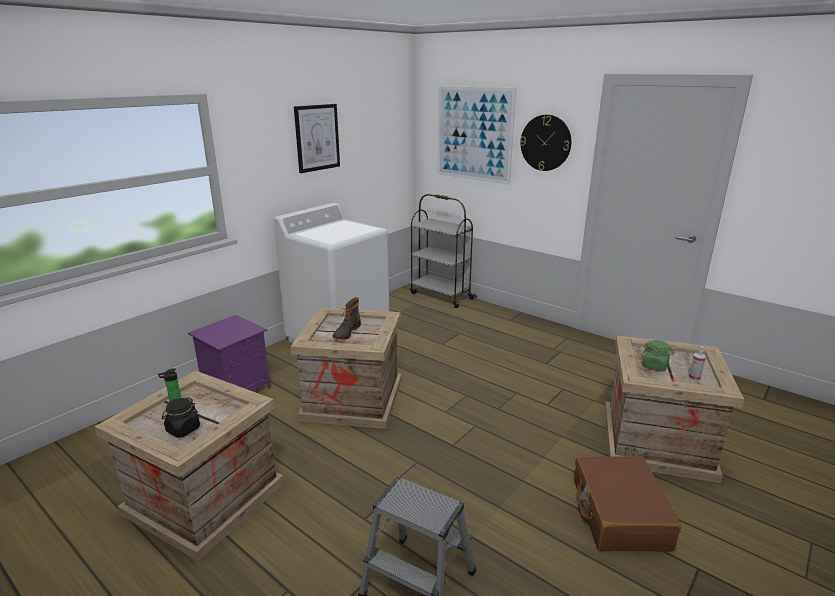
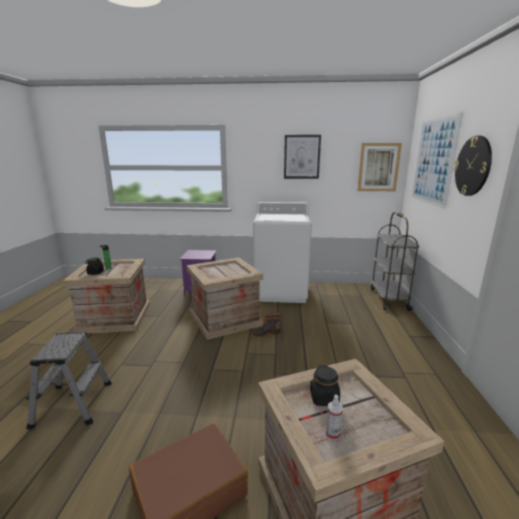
camera: 55 degrees right, 5 degrees down
(346, 332) = (220, 271): boot -> boot (265, 332)
(392, 142) = (378, 167): none -> picture
(655, 366) = (324, 398): green jar -> black jar

